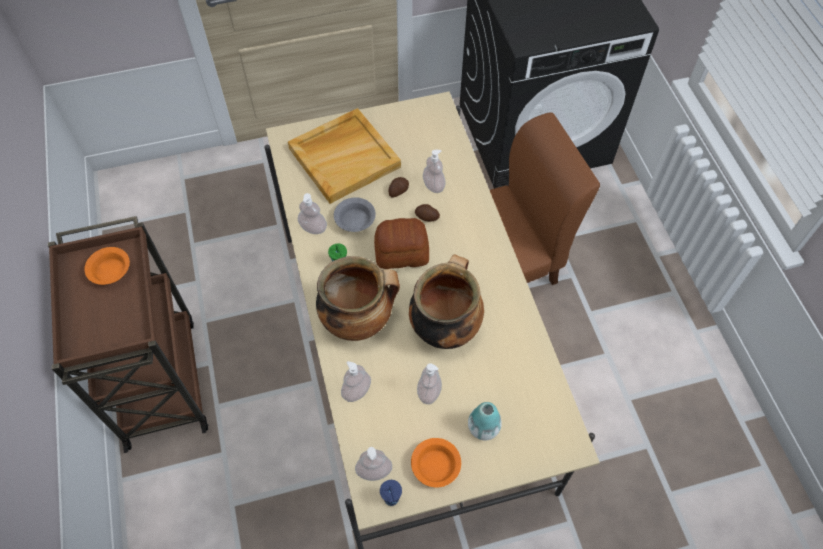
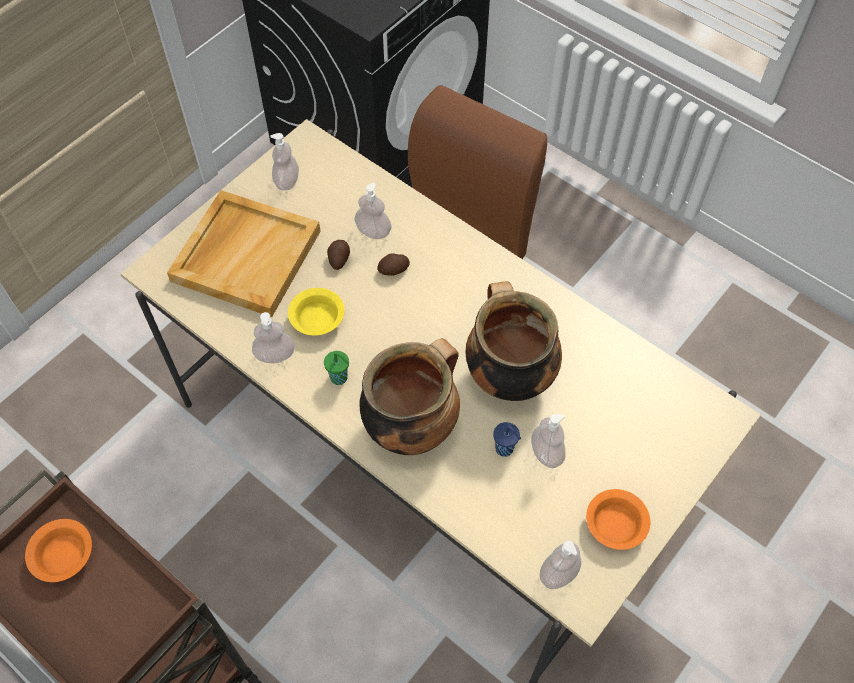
camera: 35 degrees left, 0 degrees up
(354, 220) = (316, 319): grey bowl -> yellow bowl
(356, 391) = (471, 502): soap dispenser -> soap dispenser (287, 181)
(391, 499) = (599, 590): blue cup -> blue cup (505, 449)
(401, 252) = (397, 324): bread -> none
(483, 427) = (629, 453): vase -> none

